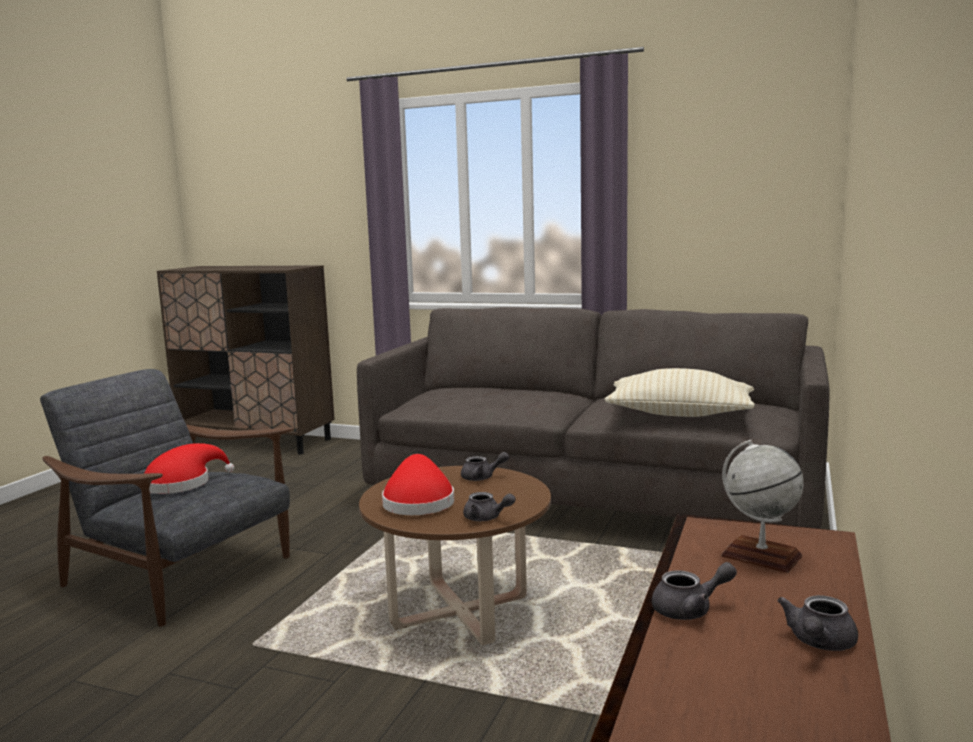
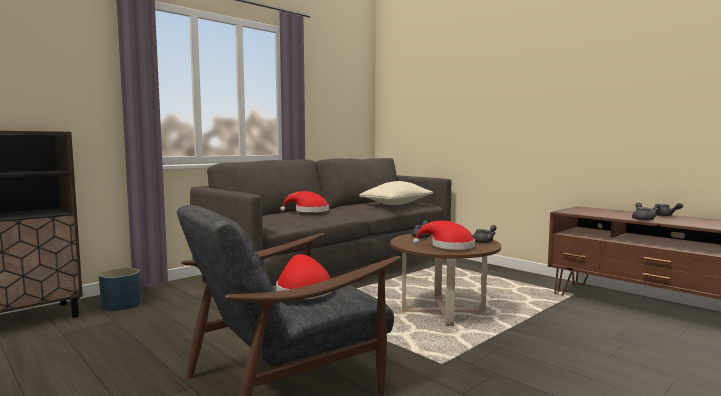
camera: 65 degrees left, 5 degrees down
(342, 455) = (121, 304): none -> blue planter
(497, 395) = (309, 211): none -> red hat
(761, 556) = (596, 212): globe -> none

